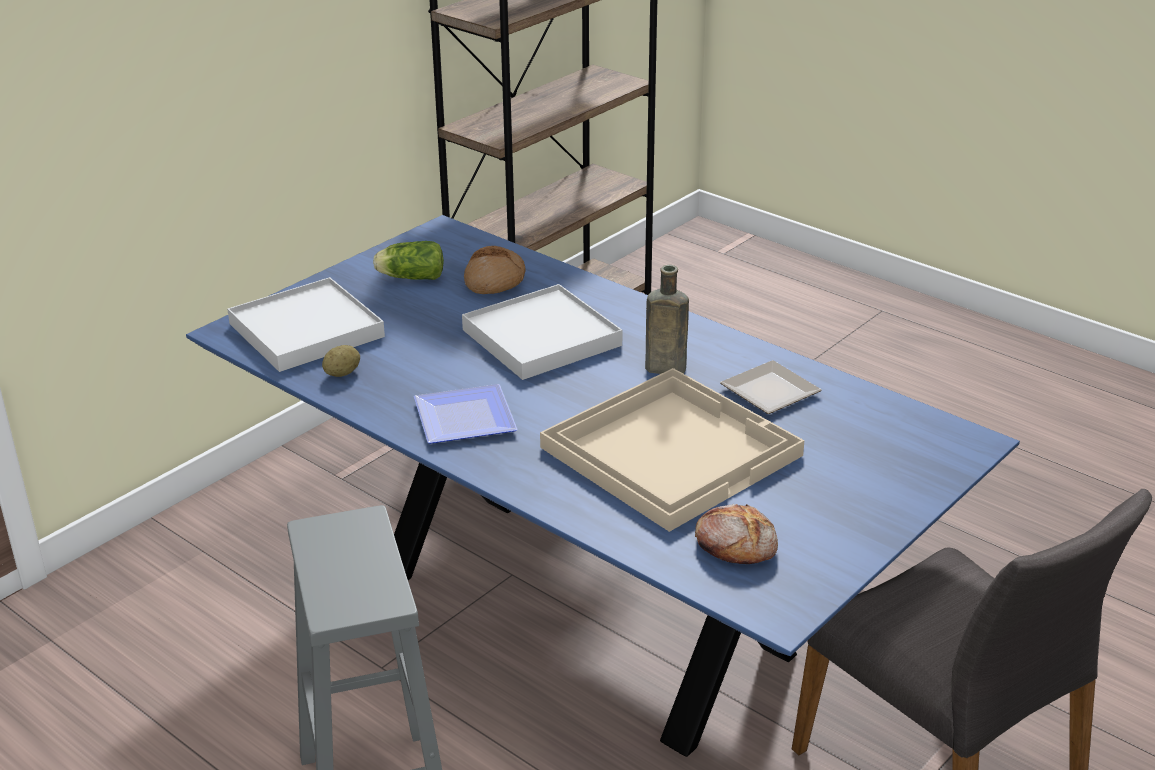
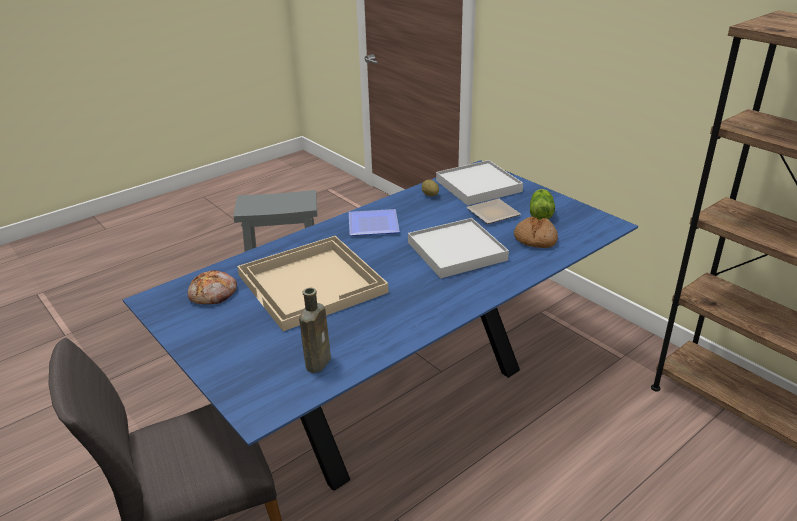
camera: 100 degrees right, 0 degrees up
(662, 368) = (407, 290): brown bottle -> brown bottle (319, 361)
(770, 390) = (365, 330): plate -> plate (495, 214)

